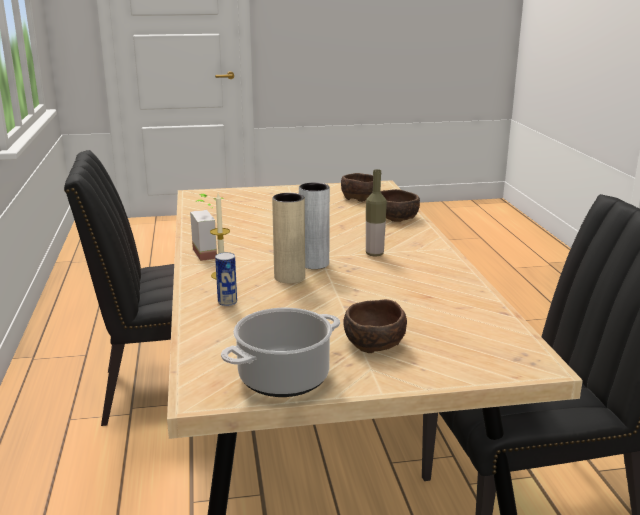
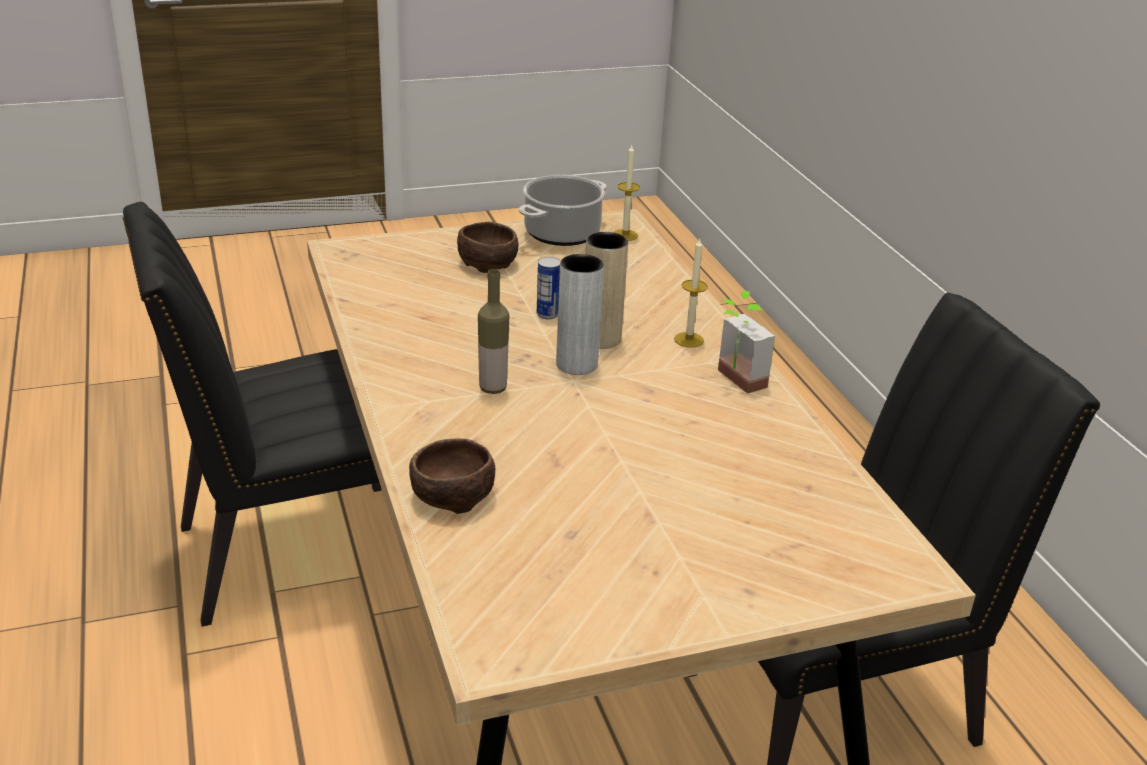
camera: 170 degrees right, 10 degrees up
(210, 373) = (625, 235): none -> candle
(227, 302) = (656, 301): can -> can (547, 314)
(359, 197) = (536, 580): brown bowl -> none

